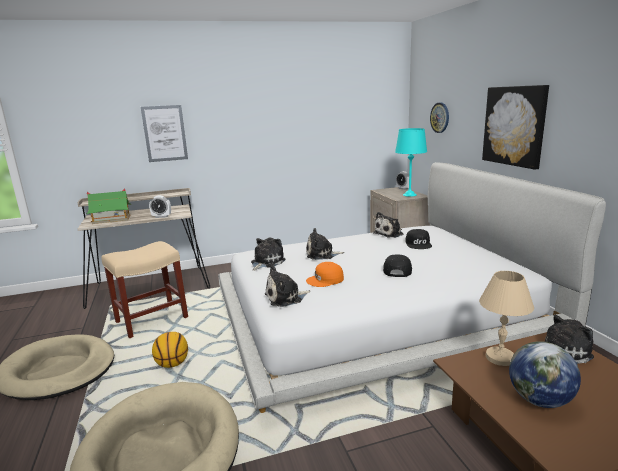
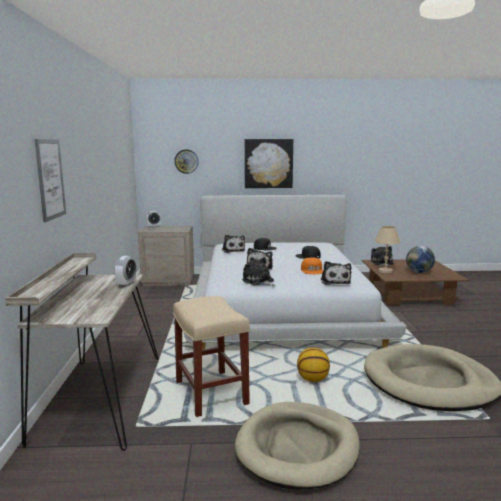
camera: 75 degrees left, 5 degrees down
(111, 219) = (87, 307): toy house -> none
(409, 195) = (177, 227): turquoise table lamp -> none

